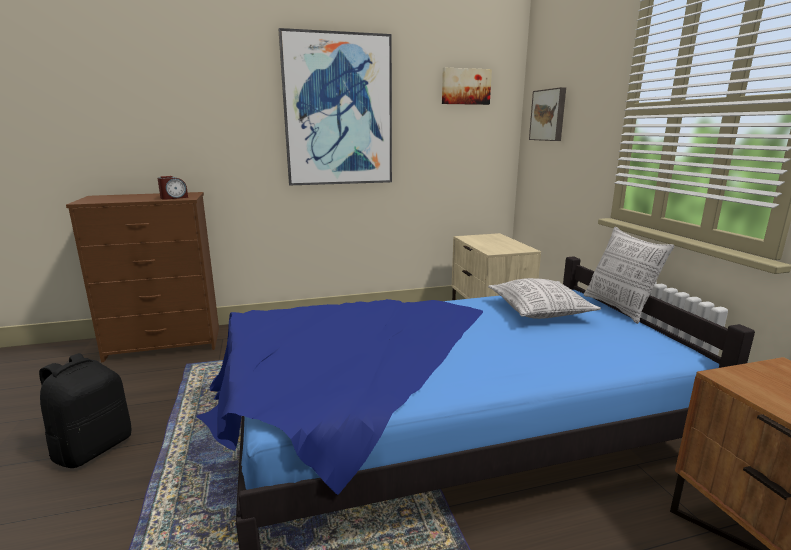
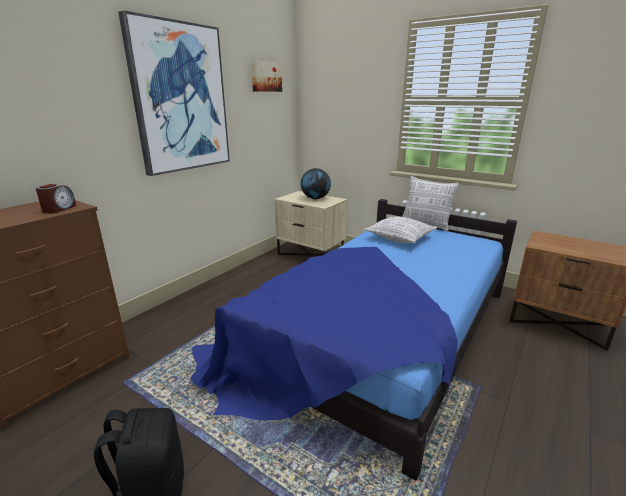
camera: 40 degrees left, 5 degrees up
(500, 244) = (315, 198): none -> globe
(549, 115) = (329, 100): picture -> none

